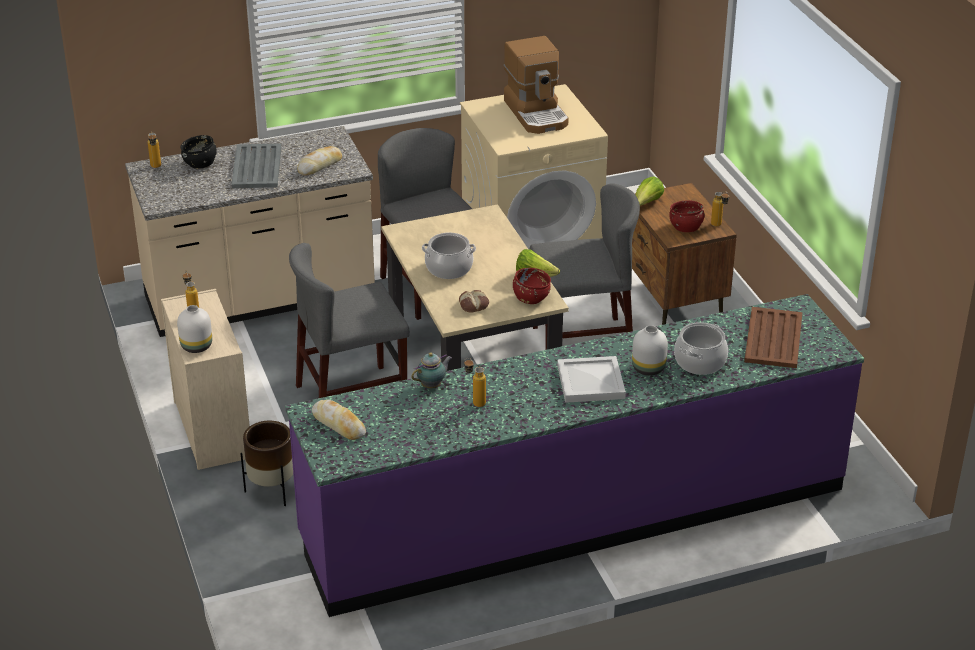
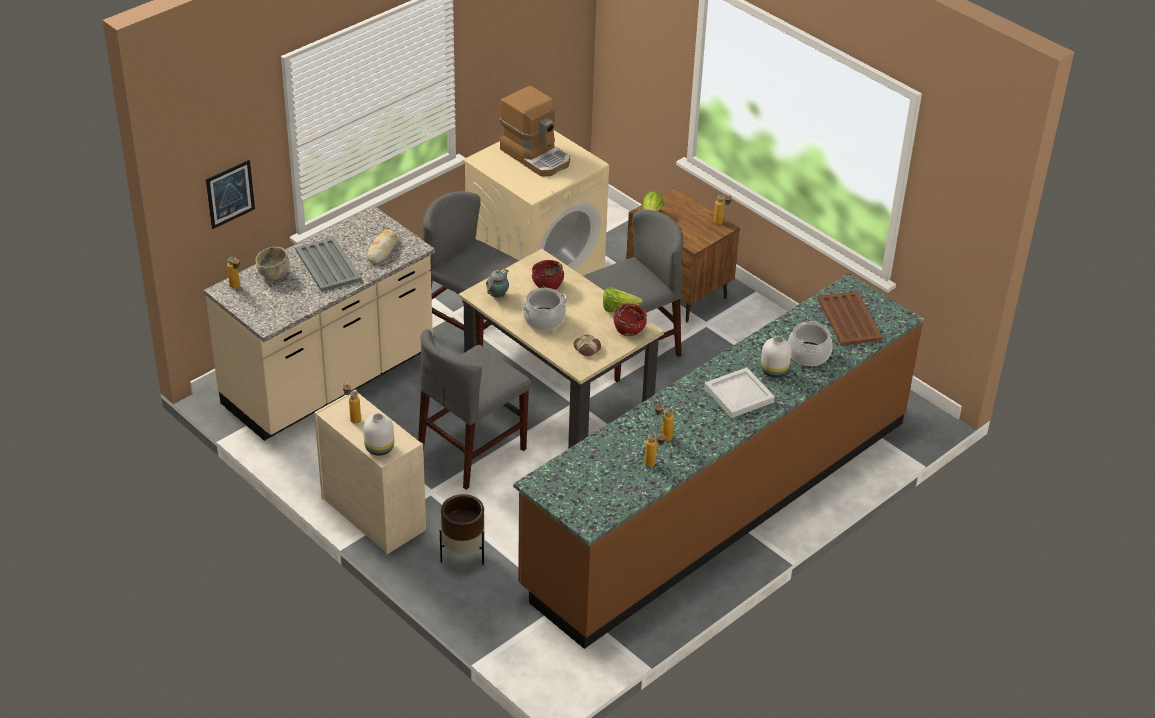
camera: 25 degrees left, 5 degrees up
(173, 71) = (230, 194): none -> picture
(200, 163) = (274, 274): black bowl -> beige bowl
(339, 424) = (569, 487): bread -> none
(432, 385) = (619, 432): teapot -> teapot (498, 295)
(445, 426) = (654, 465): none -> bottle
(574, 514) = (718, 503): purple counter -> brown counter
(686, 227) = (696, 231): red bowl -> red bowl (547, 285)

